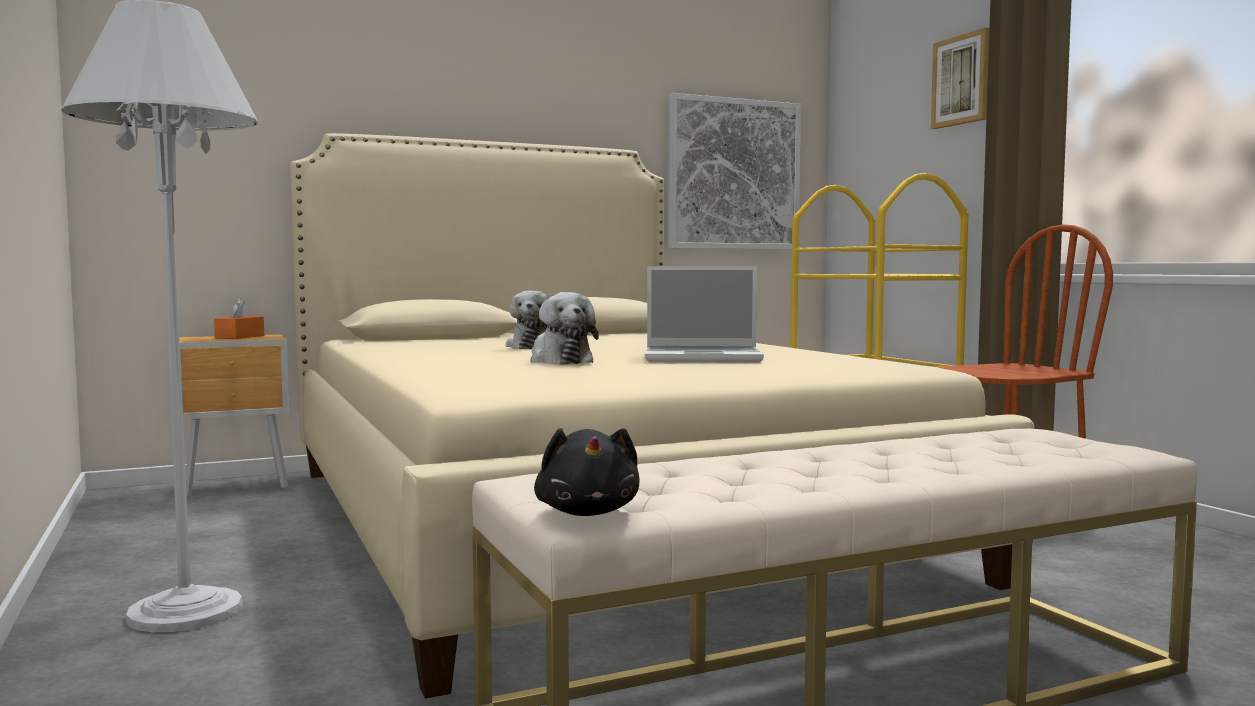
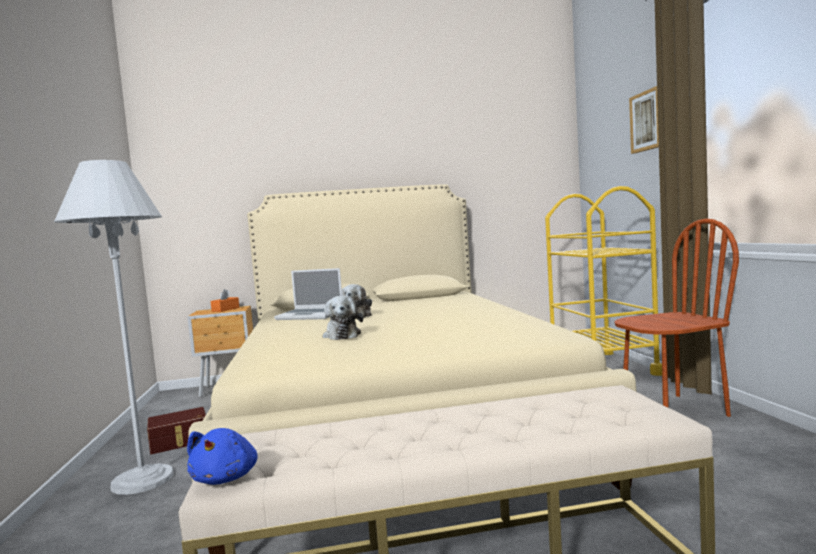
camera: 15 degrees right, 0 degrees up
(208, 559) = (179, 441): none -> brown storage box
(588, 512) = (226, 478): black plush toy -> blue plush toy
(704, 358) = (437, 327): laptop -> laptop (311, 315)
(734, 174) = (514, 190): picture -> none

